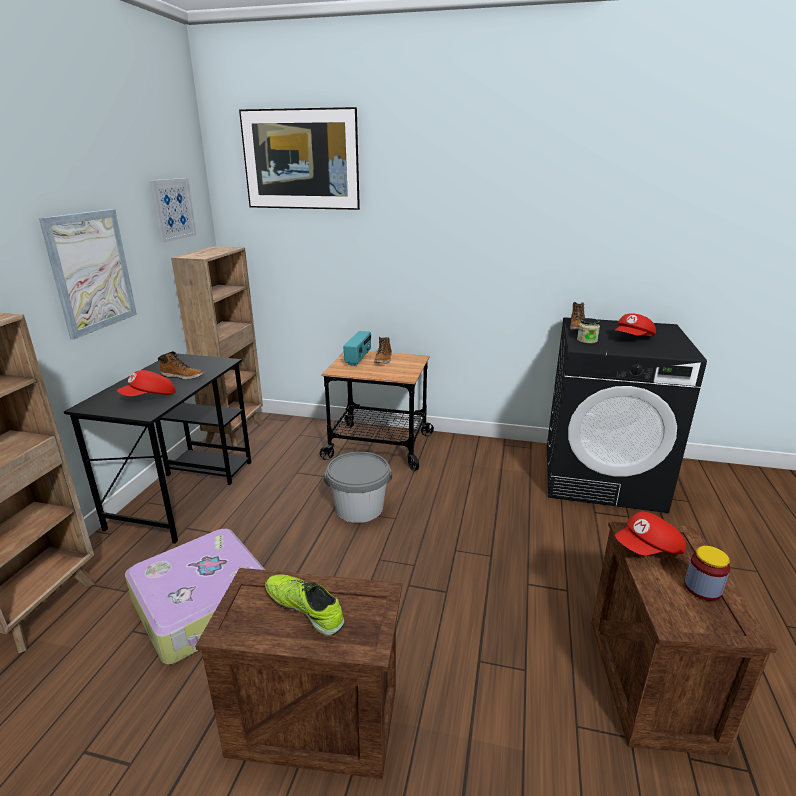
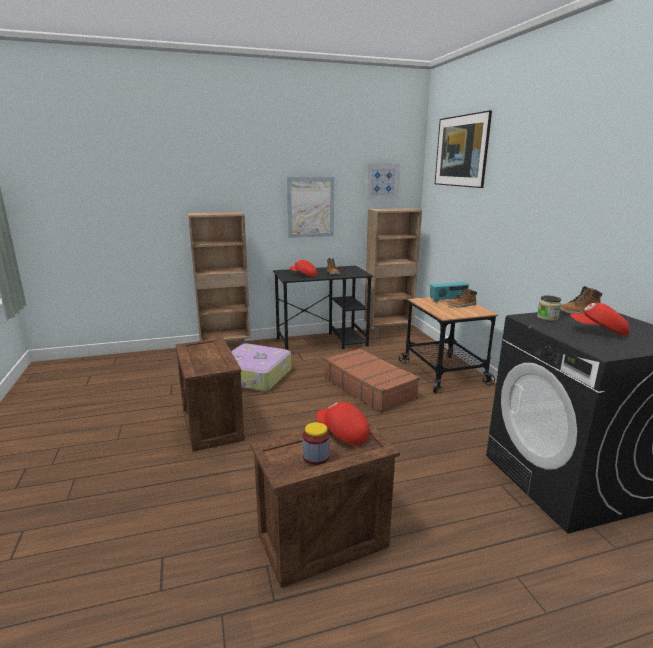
camera: 60 degrees right, 5 degrees down
(305, 608) = (207, 355): shoe -> none
(359, 508) = (369, 388): grey bucket -> brown suitcase

